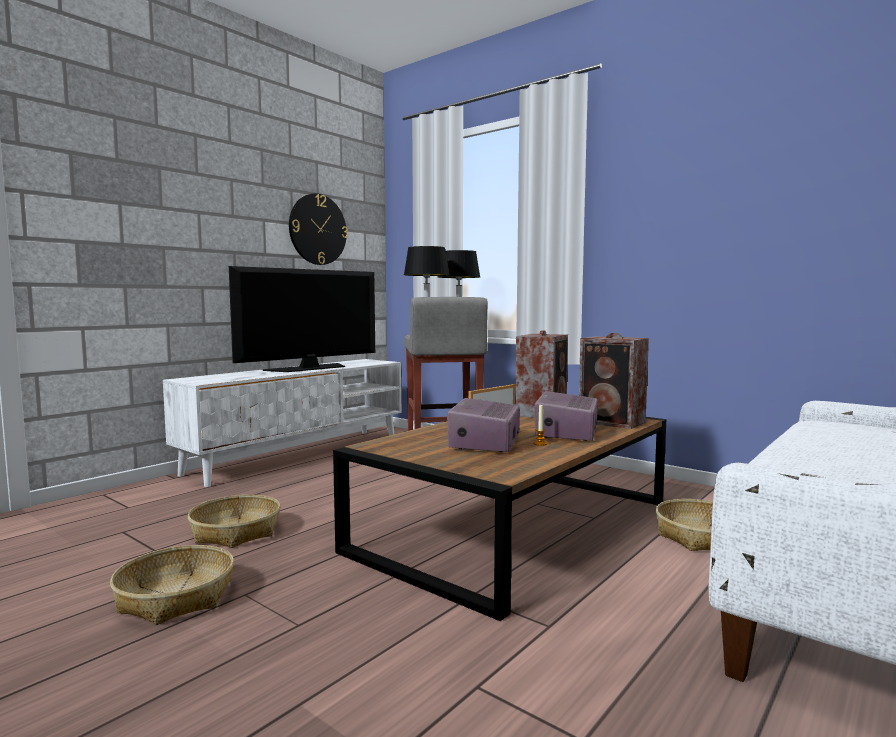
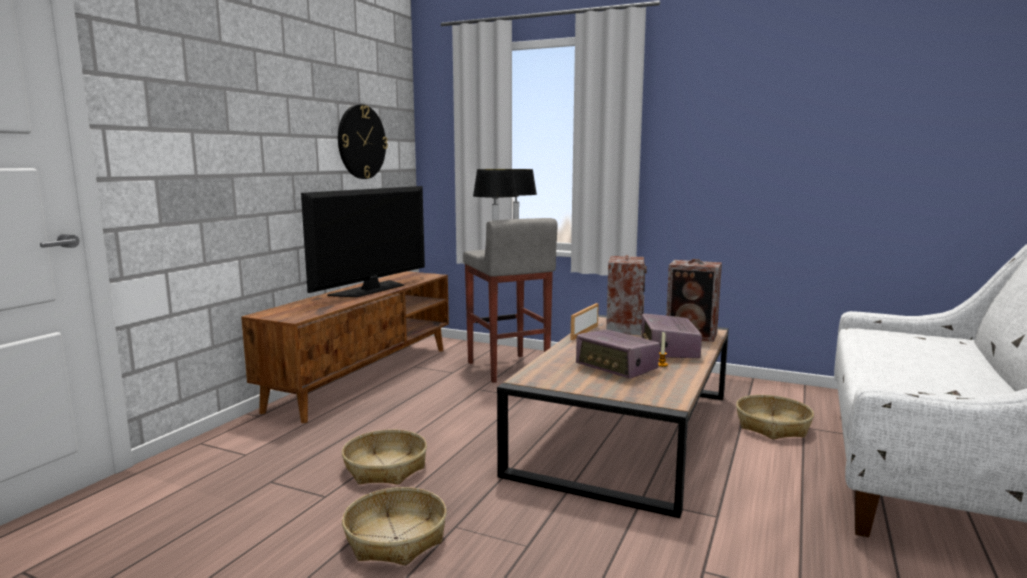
camera: 15 degrees left, 5 degrees up
(299, 454) = (364, 377): white tv stand -> brown tv stand
(484, 443) = (617, 368): radio -> radio turned 45 degrees counterclockwise

